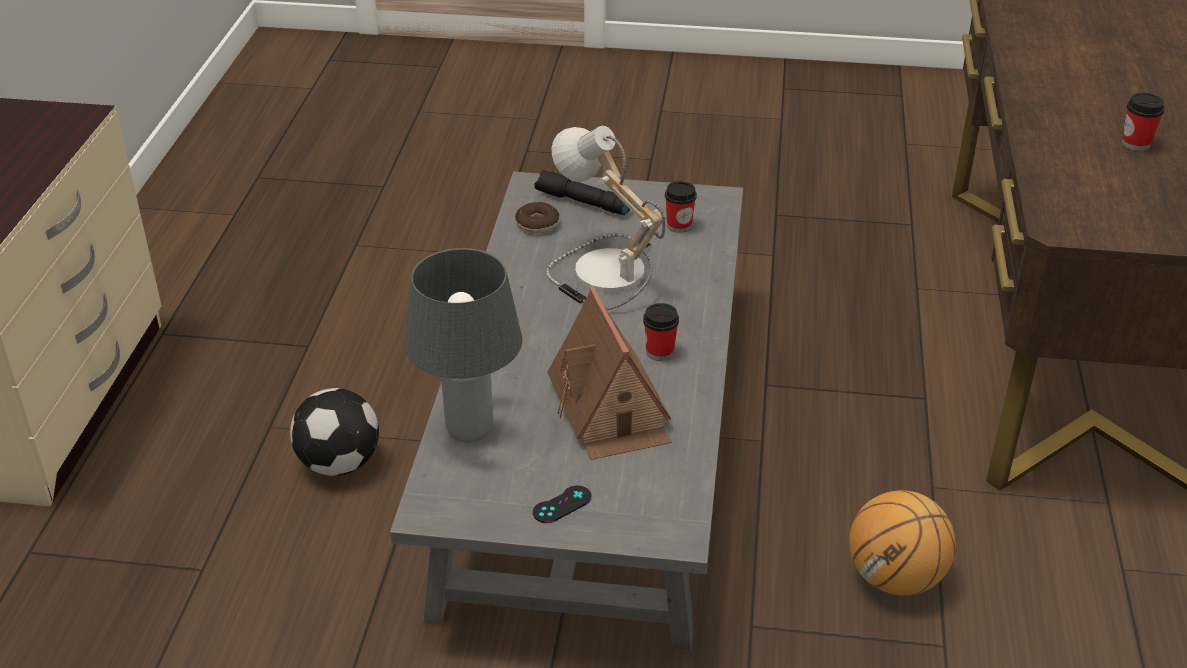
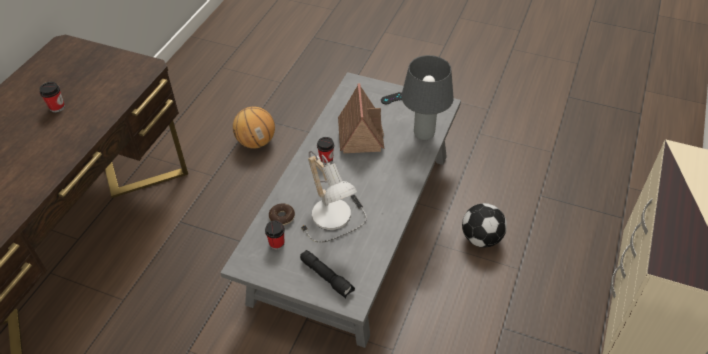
camera: 165 degrees left, 10 degrees up
(537, 224) = (360, 262): donut -> donut (282, 217)

